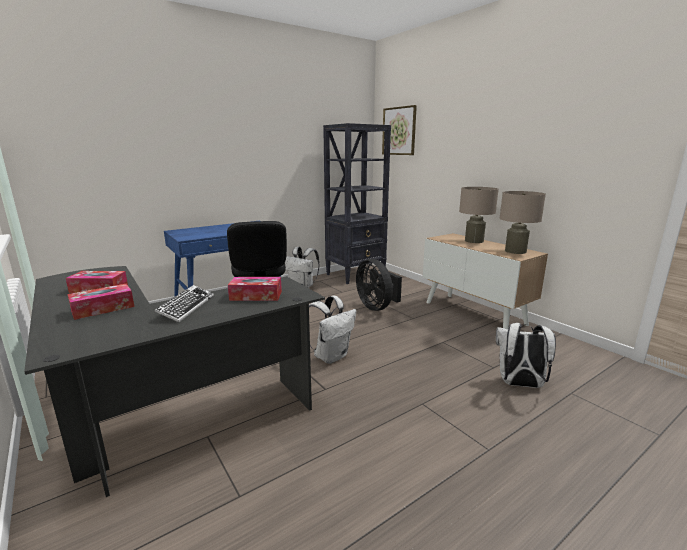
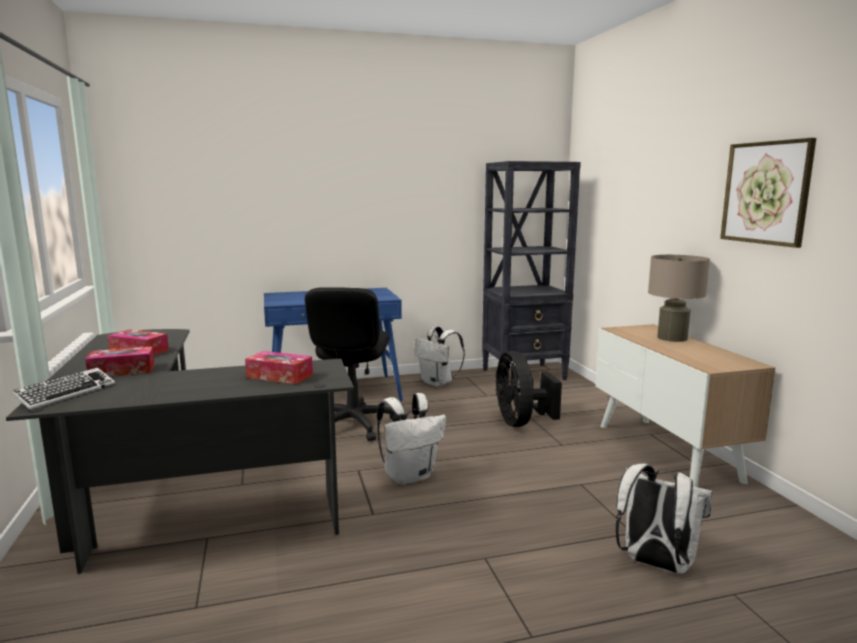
camera: 20 degrees right, 5 degrees down
(186, 307) = (197, 379): keyboard -> keyboard (66, 393)
(399, 131) = (596, 170): picture -> picture (766, 193)
(515, 251) = (721, 359): beige table lamp -> none

